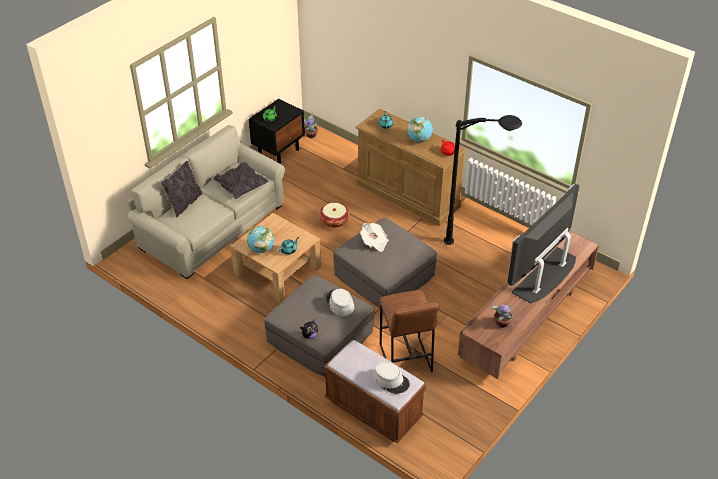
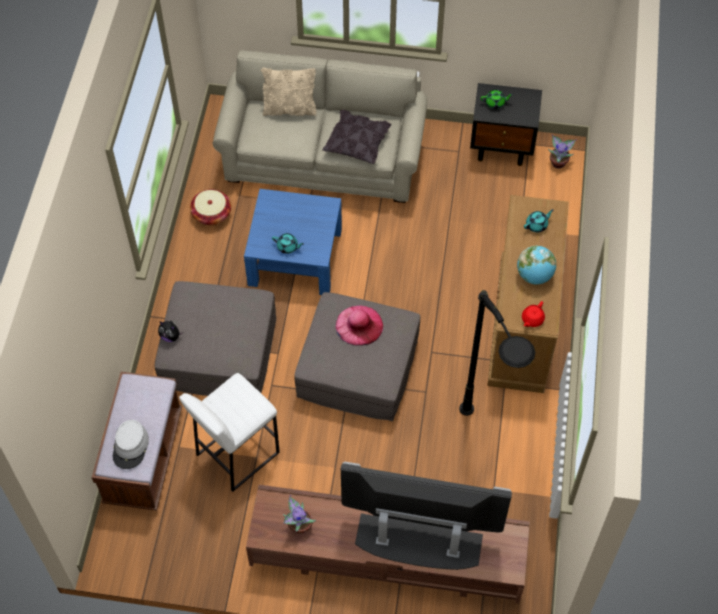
camera: 60 degrees right, 15 degrees up
(185, 203) = (290, 109): black pillow -> beige pillow
(261, 249) = (272, 220): globe -> none
(277, 270) = (295, 257): brown coffee table -> blue coffee table
(334, 221) = (417, 269): basket -> basket (211, 214)
(339, 303) = (235, 340): grey hat -> none
(374, 242) = (359, 325): newspaper -> pink hat
(406, 359) = (236, 454): brown stool -> white stool

